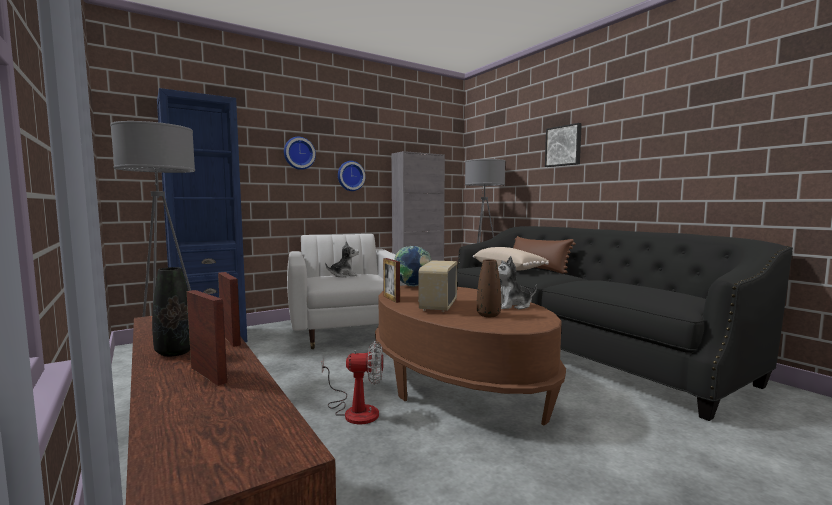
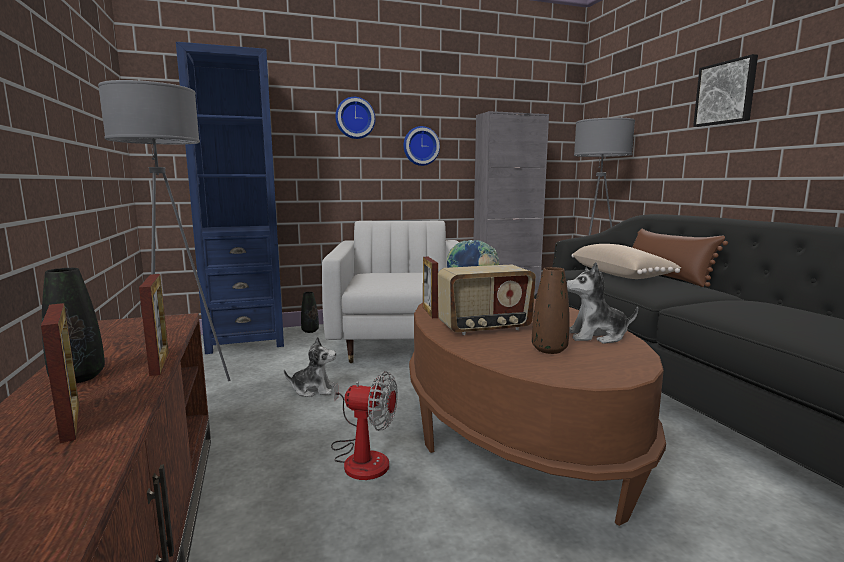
camera: 15 degrees right, 5 degrees up
(264, 328) = (310, 331): none -> black vase
(343, 275) = (398, 273): plush toy -> plush toy (313, 390)
(438, 306) = (485, 328): radio -> radio turned 135 degrees counterclockwise

